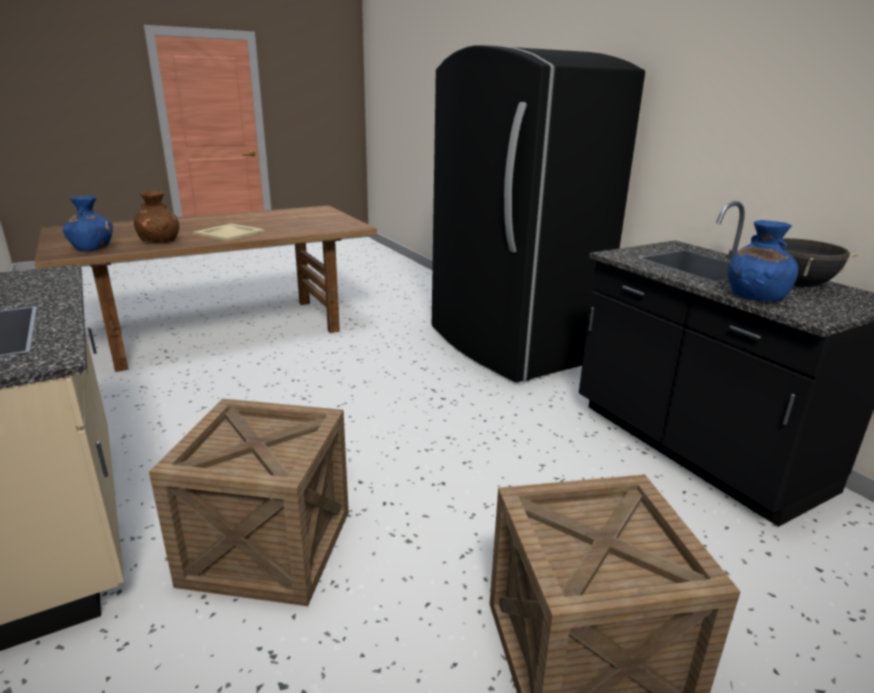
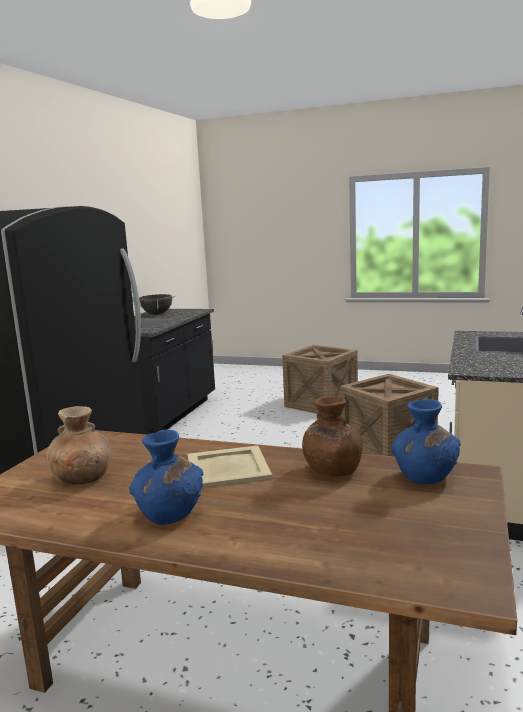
camera: 130 degrees left, 10 degrees down
(299, 219) = (83, 478): none -> brown vase
(754, 297) = (188, 314): blue vase -> blue vase (169, 514)

